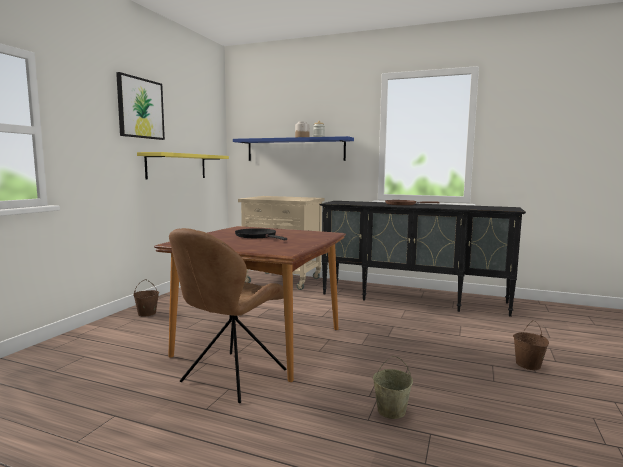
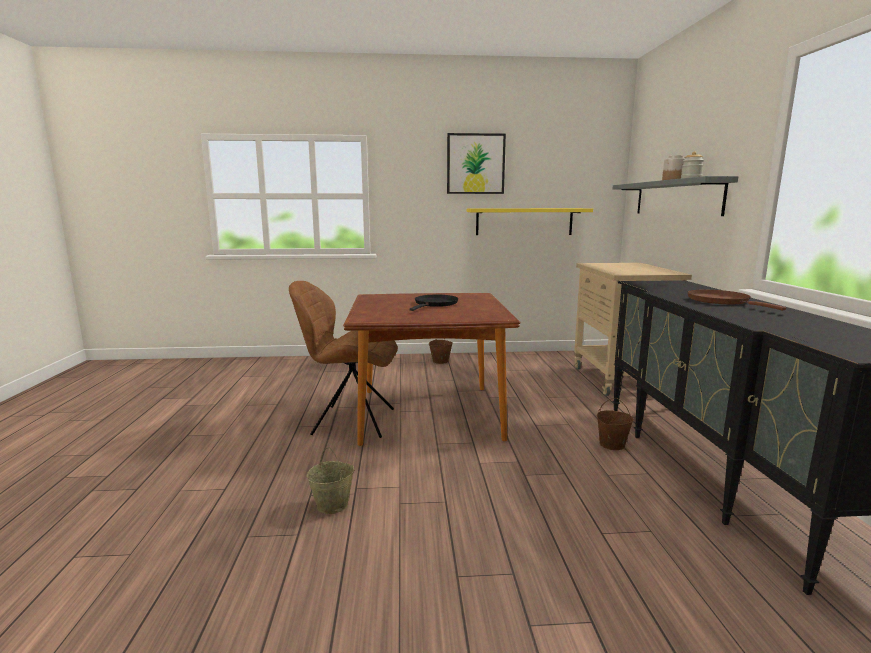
camera: 65 degrees right, 5 degrees up
(295, 149) = (676, 198): blue shelf -> grey shelf
(528, 365) = (552, 617): brown bucket -> brown bucket (611, 445)

